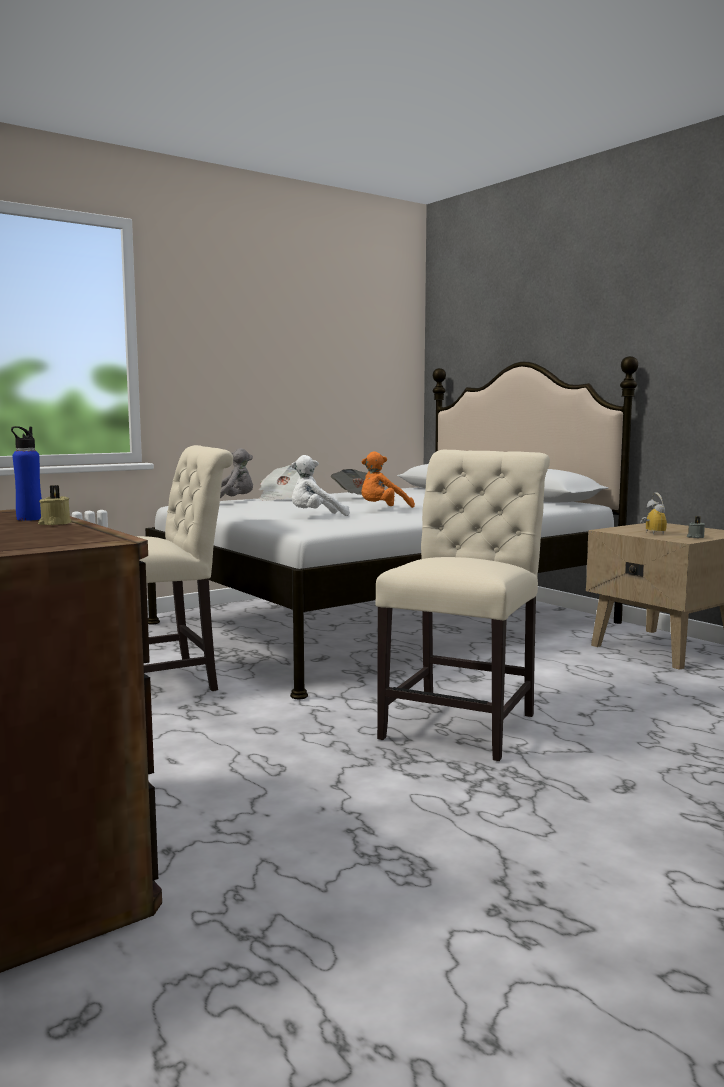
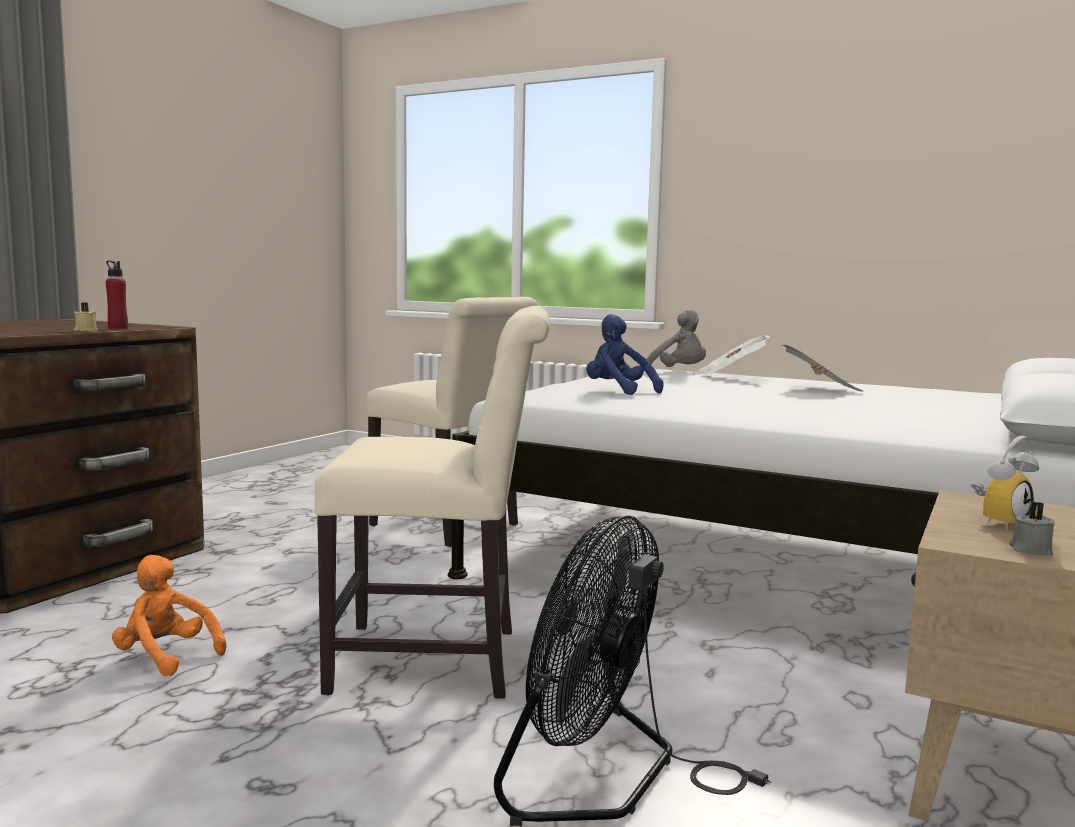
camera: 65 degrees right, 0 degrees up
(29, 519) = (118, 328): blue bottle -> red bottle
(316, 517) = (618, 391): white plush toy -> blue plush toy
(382, 509) = (727, 399): orange plush toy -> orange plush toy (166, 657)
(629, 705) = (619, 771): none -> black fan

